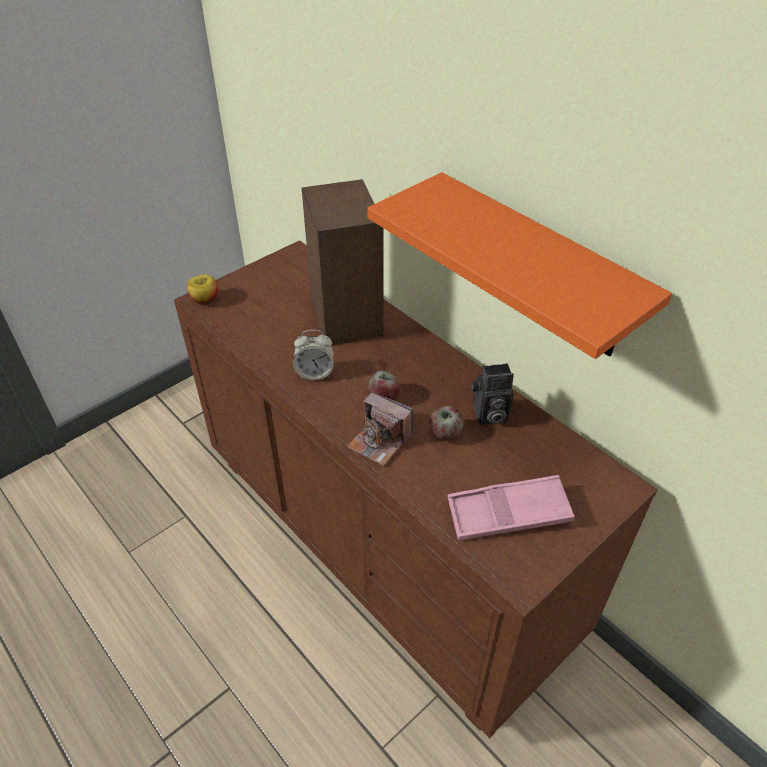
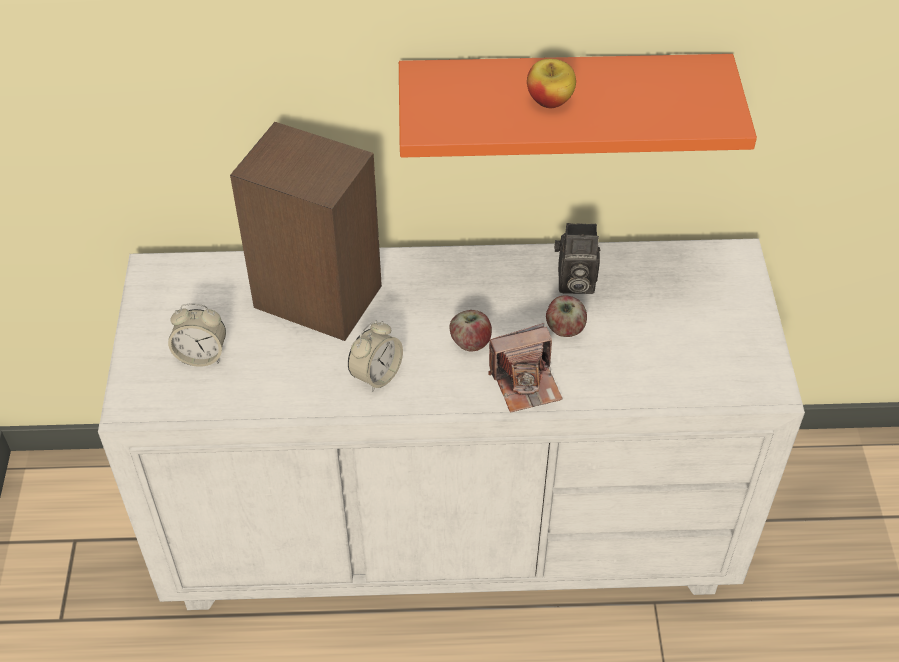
camera: 50 degrees left, 5 degrees up
(205, 299) = (135, 401): apple -> apple (550, 100)
(258, 302) = (201, 355): none -> alarm clock
(384, 542) = (449, 526): brown dresser -> white dresser
(488, 415) = (573, 283): camera -> camera turned 60 degrees clockwise
(508, 513) = (697, 350): pink tray -> none

